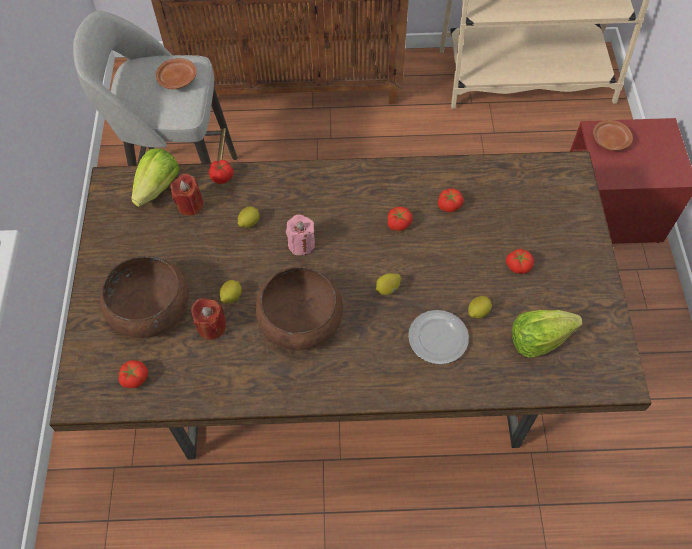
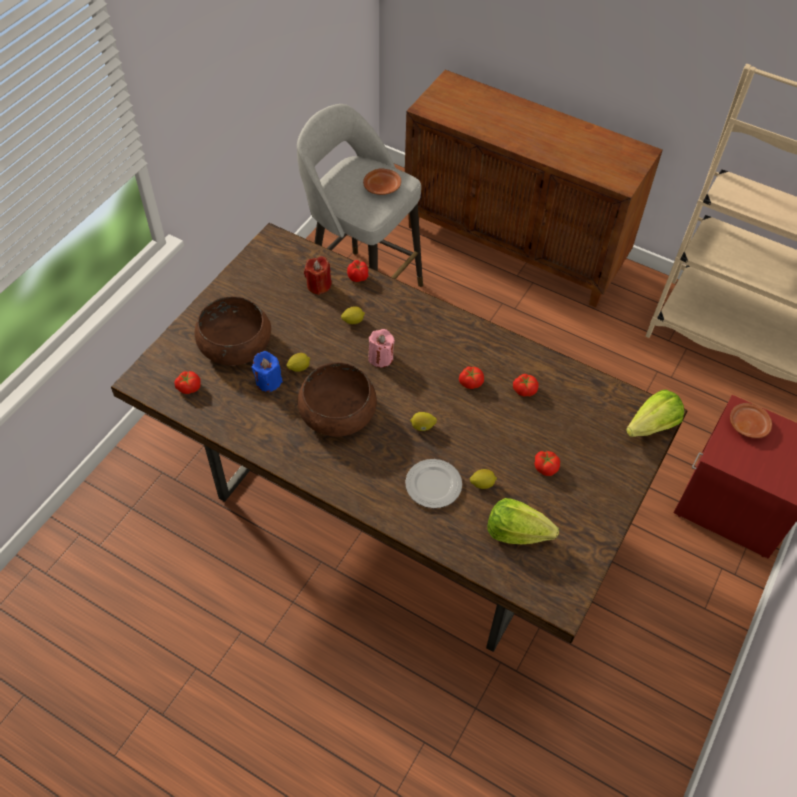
camera: 30 degrees right, 5 degrees down
(158, 187) = (305, 261): lettuce -> lettuce (652, 426)
(211, 327) = (268, 381): red candle -> blue candle

